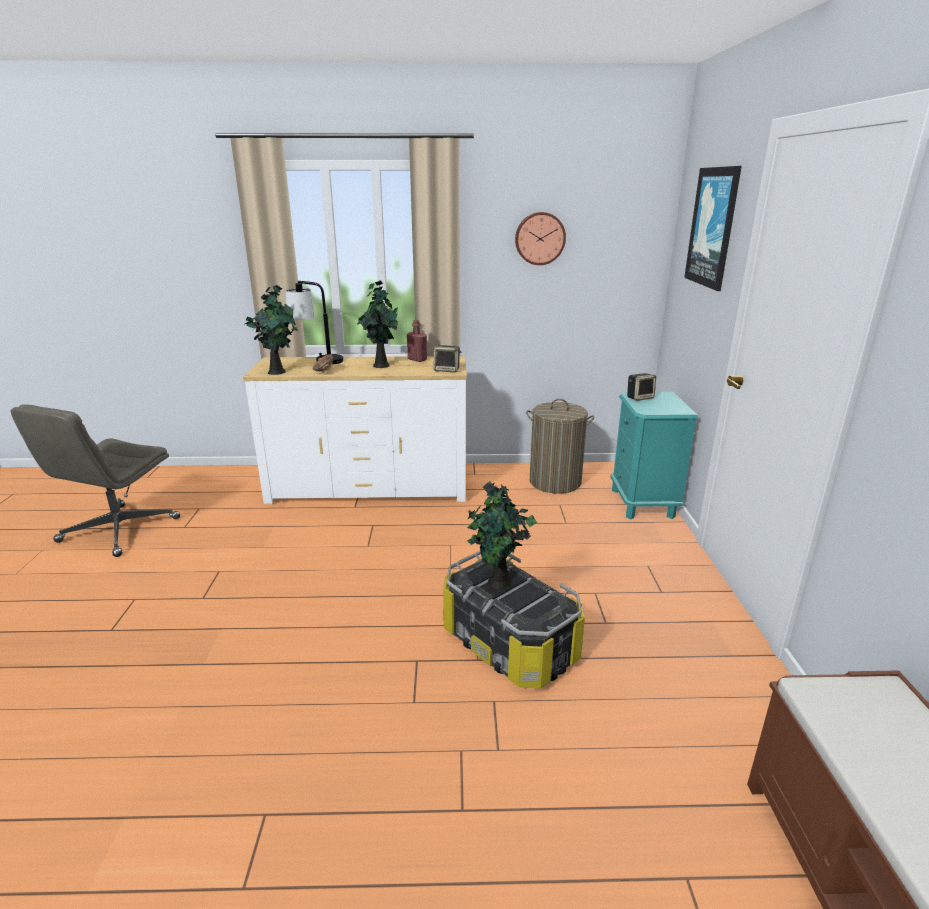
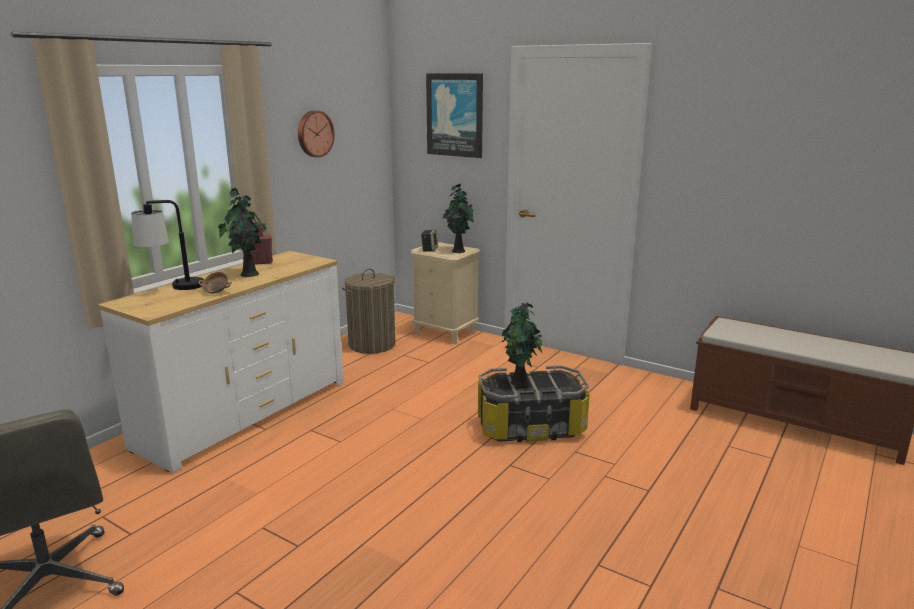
camera: 55 degrees left, 5 degrees down
(278, 371) = (170, 306): potted plant -> potted plant (457, 251)
(447, 370) = (313, 261): speaker -> none
(643, 503) = (445, 332): turquoise nightstand -> beige nightstand

